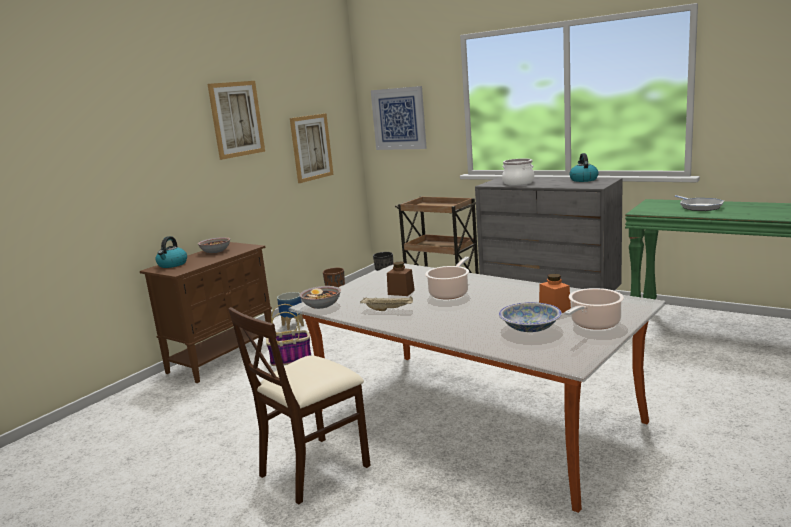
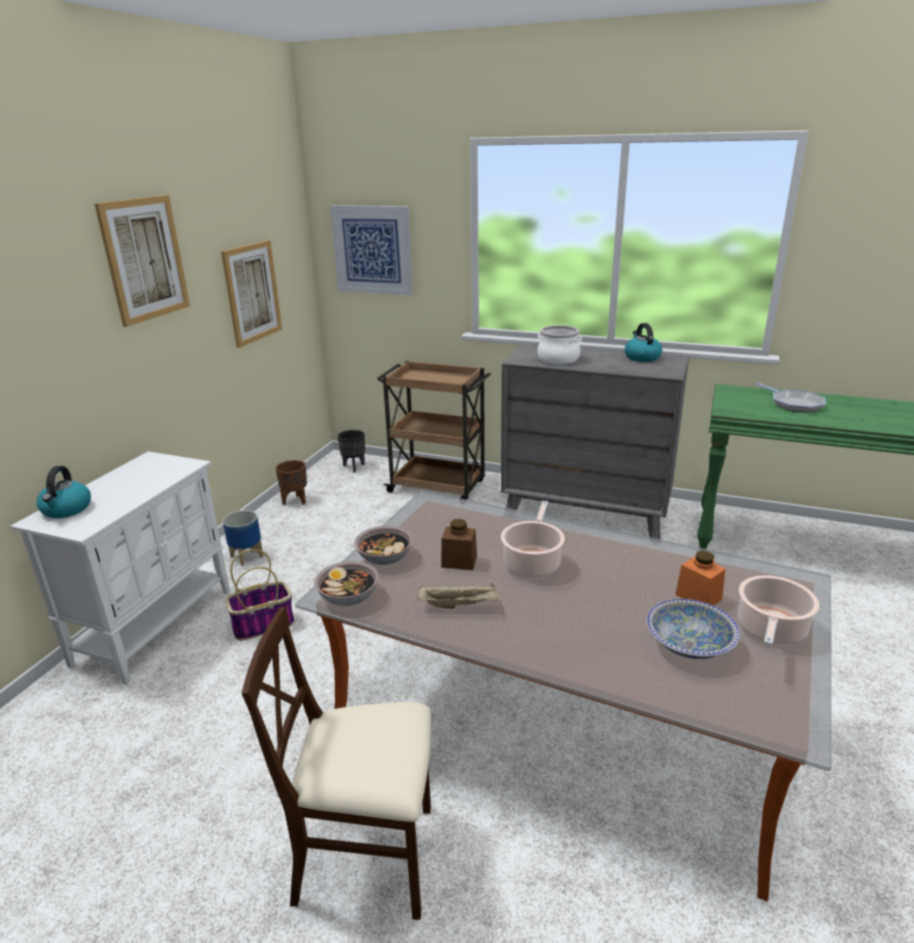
camera: 15 degrees left, 10 degrees up
(215, 251) = (132, 475): bowl -> bowl (385, 557)
(223, 357) = (155, 625): brown cabinet -> white cabinet
(314, 468) = (367, 856): beige chair -> beige chair turned 60 degrees clockwise

